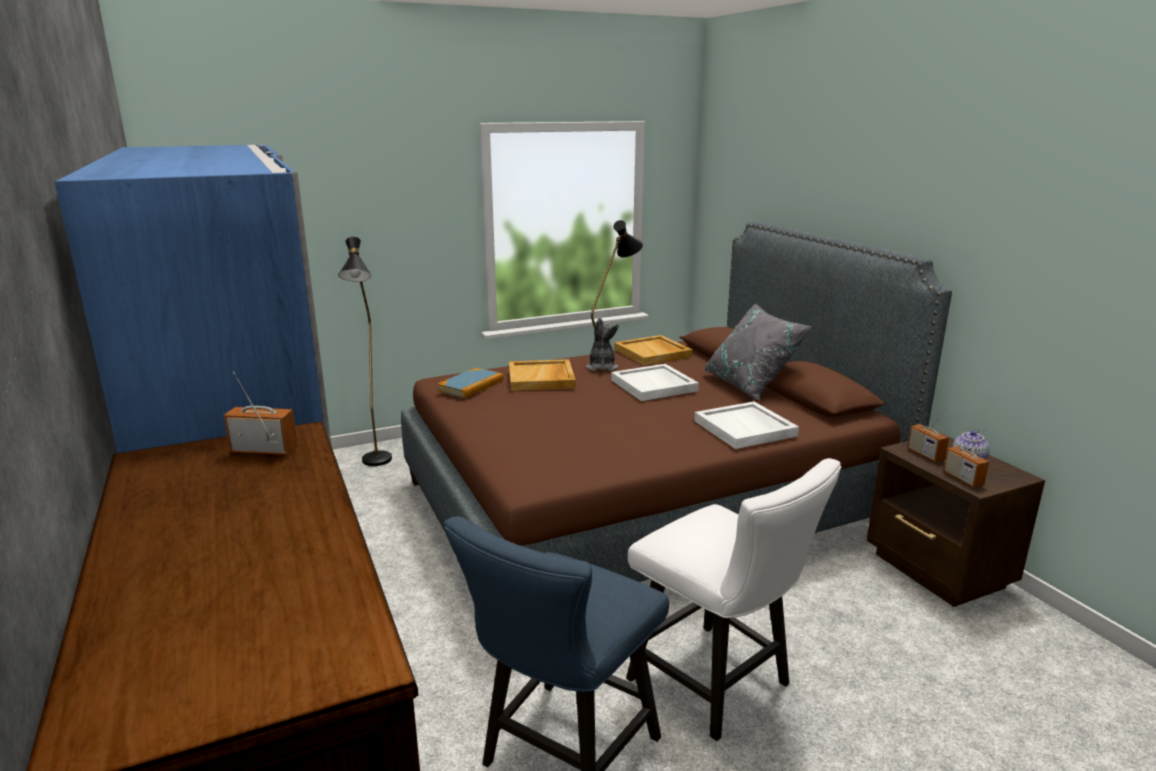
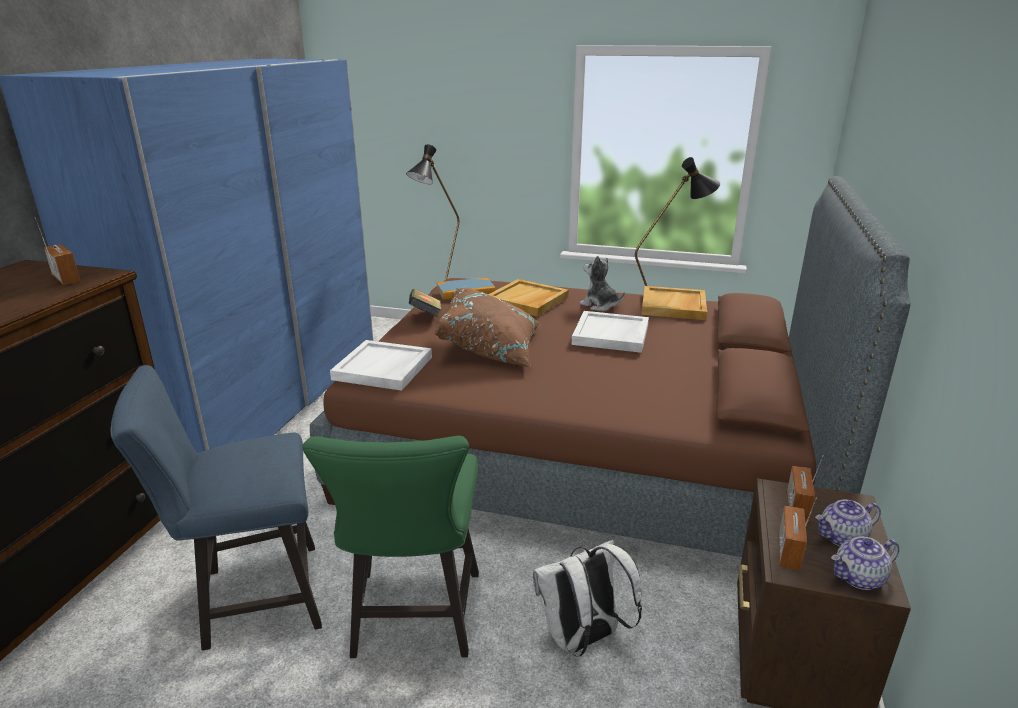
camera: 40 degrees right, 5 degrees up
(476, 416) = (425, 316): none -> book
(587, 424) = (491, 348): none -> brown pillow
(601, 367) = (600, 305): plush toy -> plush toy turned 90 degrees counterclockwise
(718, 686) = (414, 622): white chair -> green chair
(746, 428) = (615, 401): white tray -> white tray (383, 368)
(751, 385) = (709, 364): grey pillow -> none
(832, 627) = (582, 639): none -> white backpack
(1007, 476) = (859, 578): none -> teapot

